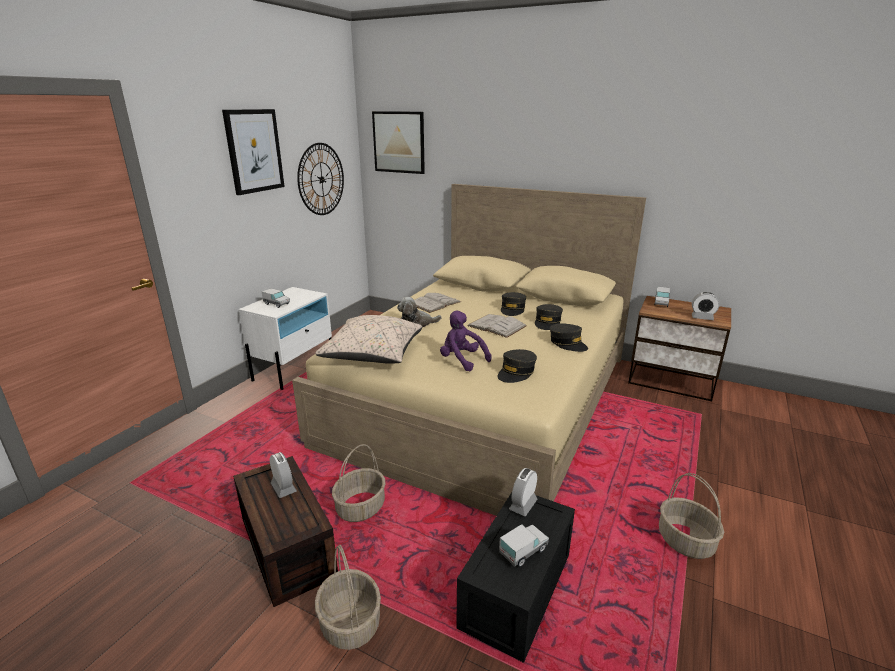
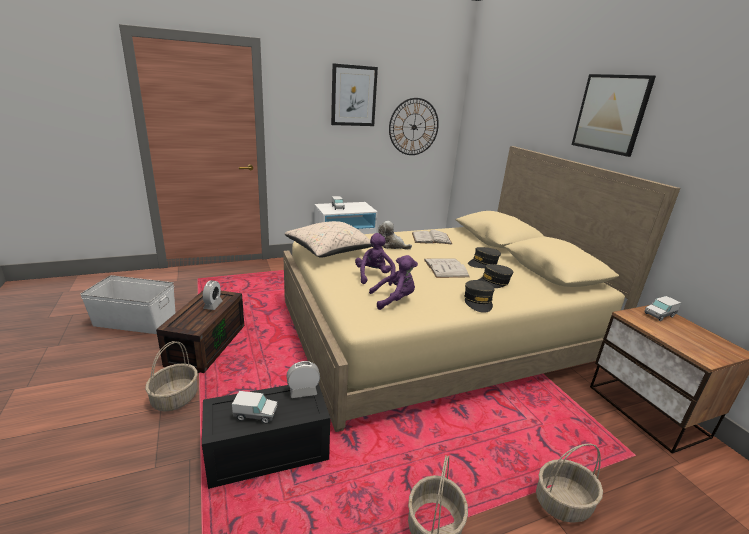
camera: 40 degrees right, 0 degrees up
(126, 589) = (135, 321): none -> white storage box
(360, 508) = (263, 349): basket -> basket (562, 503)
(399, 142) = (486, 105): picture -> picture (610, 114)
(516, 372) = (394, 300): grey cap -> purple plush toy
(702, 317) = (687, 346): alarm clock -> none

